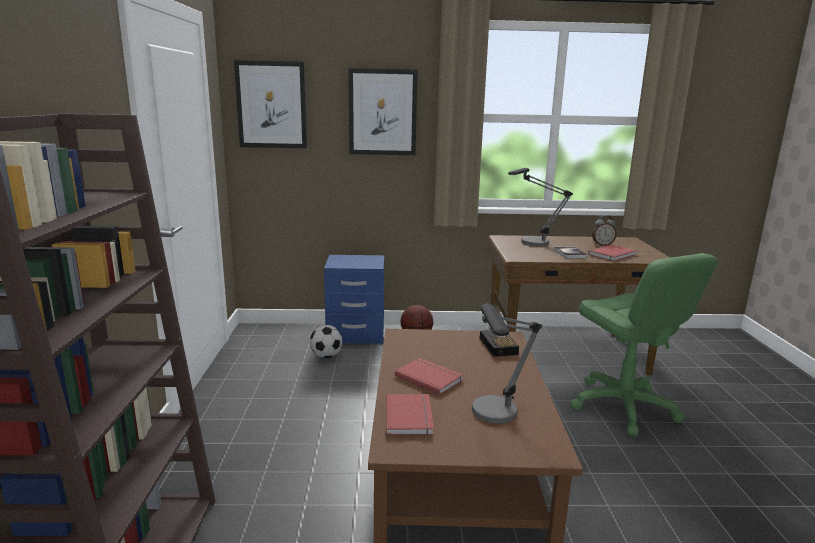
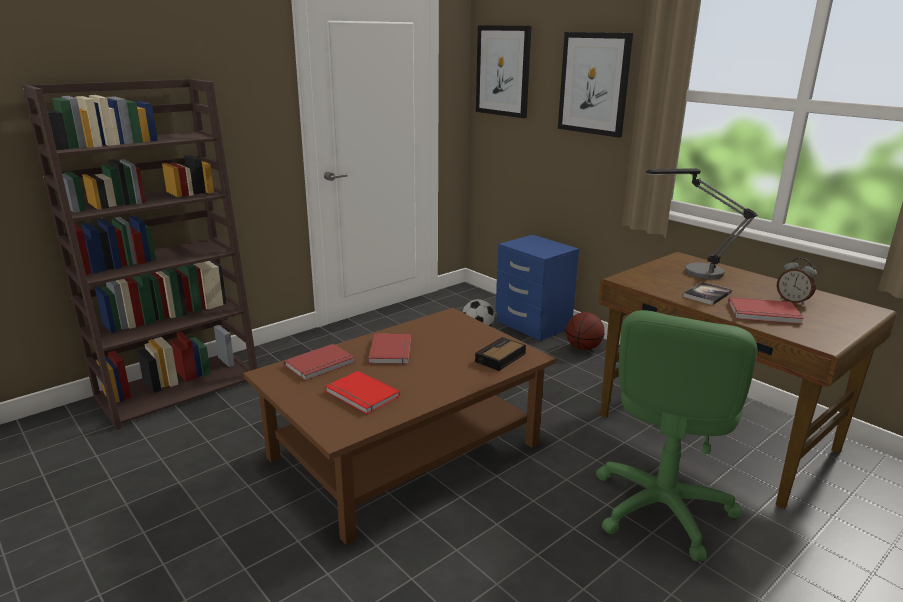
camera: 50 degrees right, 5 degrees up
(494, 419) = (361, 395): table lamp -> red book

